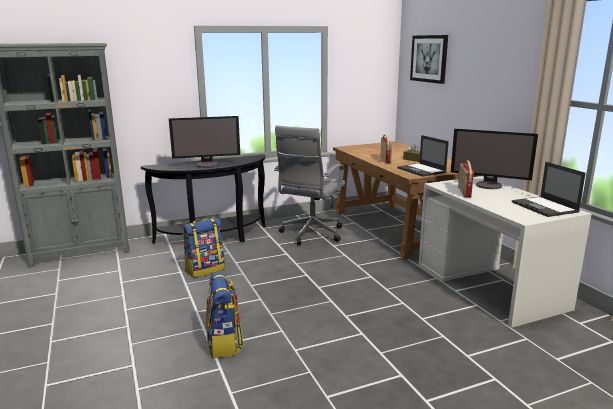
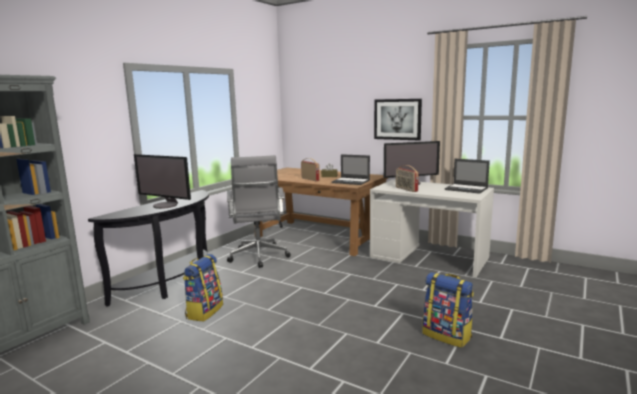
camera: 35 degrees left, 5 degrees down
(207, 164) = (166, 205): monitor -> monitor turned 75 degrees clockwise
(224, 344) = (317, 361): backpack -> backpack (447, 335)
(429, 58) = (316, 96): picture -> picture (397, 119)

